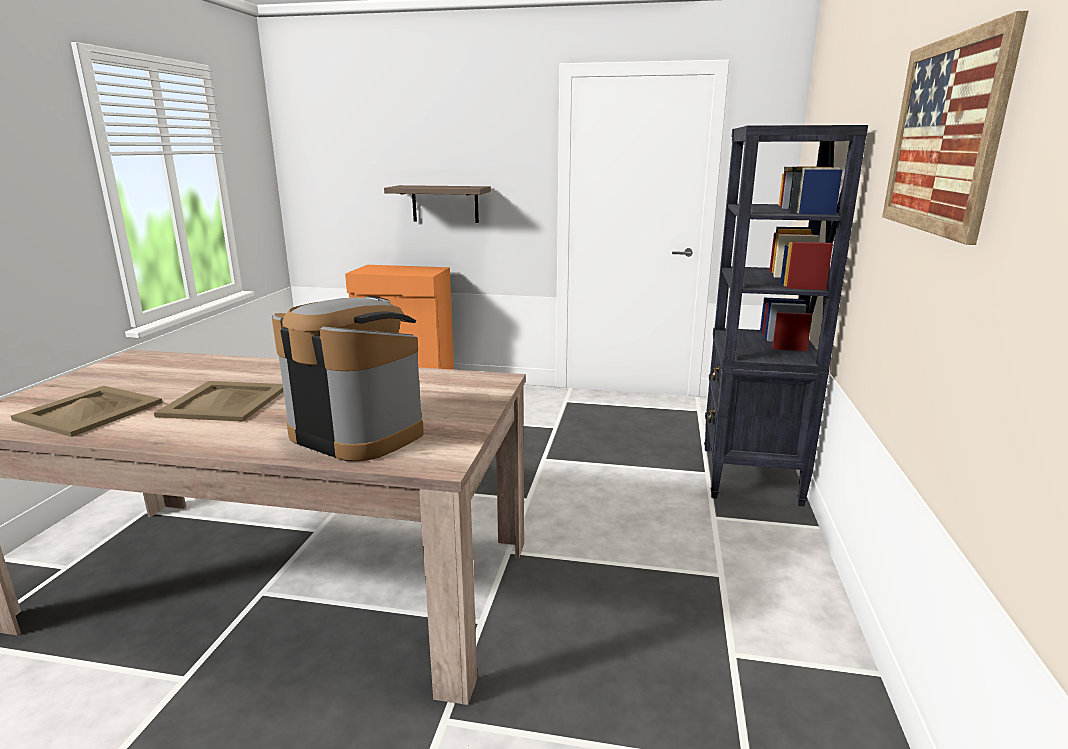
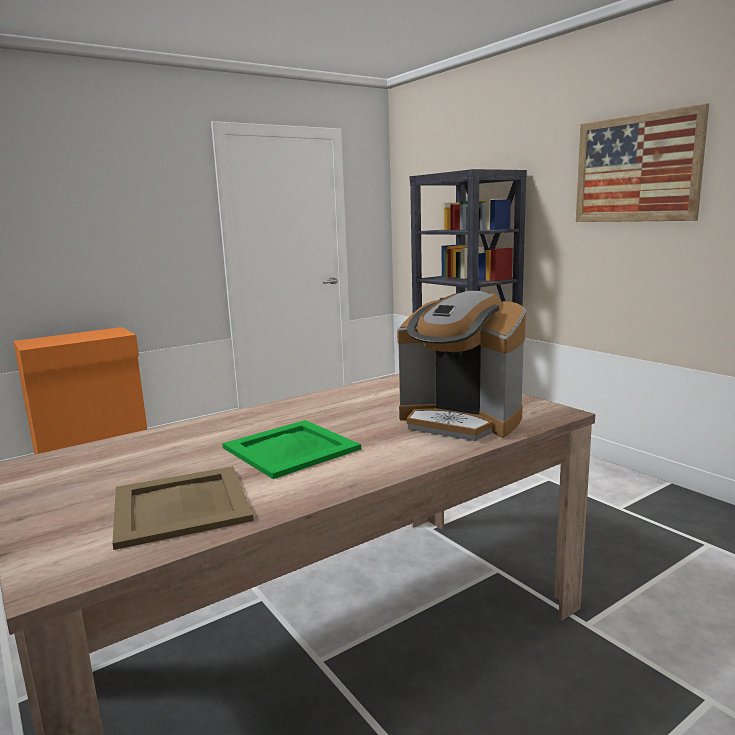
camera: 45 degrees left, 5 degrees down
(226, 401) = (291, 448): beige tray -> green tray
(358, 432) = (460, 421): coffee machine -> coffee machine turned 135 degrees counterclockwise
(445, 204) = (107, 260): shelf -> none

